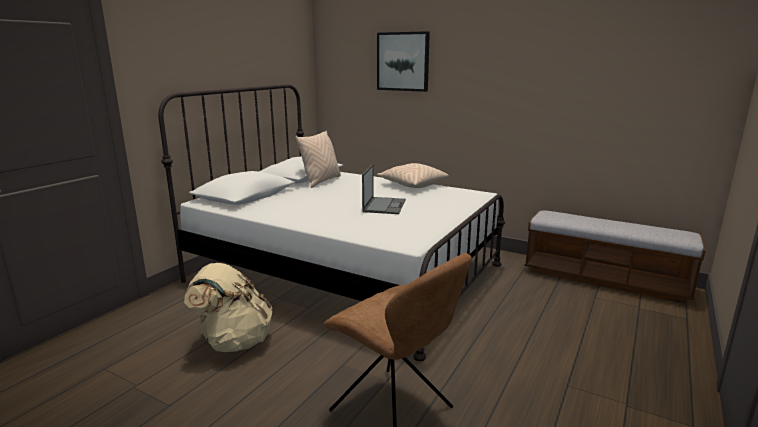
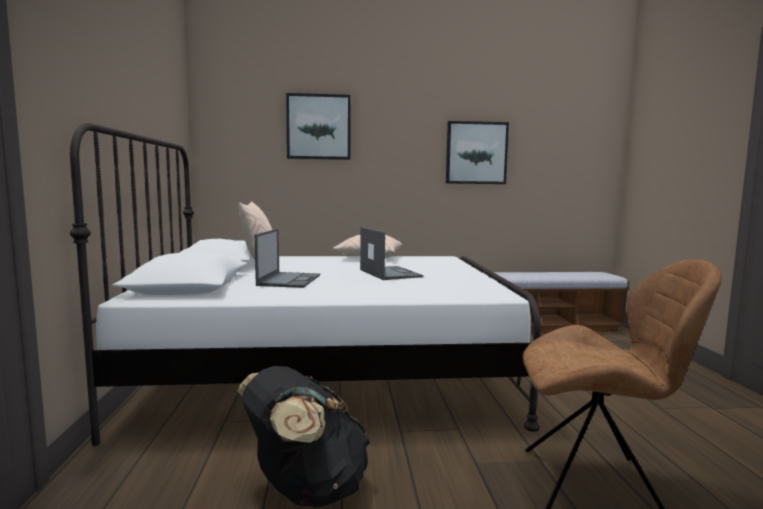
camera: 35 degrees left, 10 degrees down
(234, 341) = (305, 490): beige backpack -> black backpack
(304, 201) = (289, 280): none -> laptop
(549, 87) = (476, 153): none -> picture

